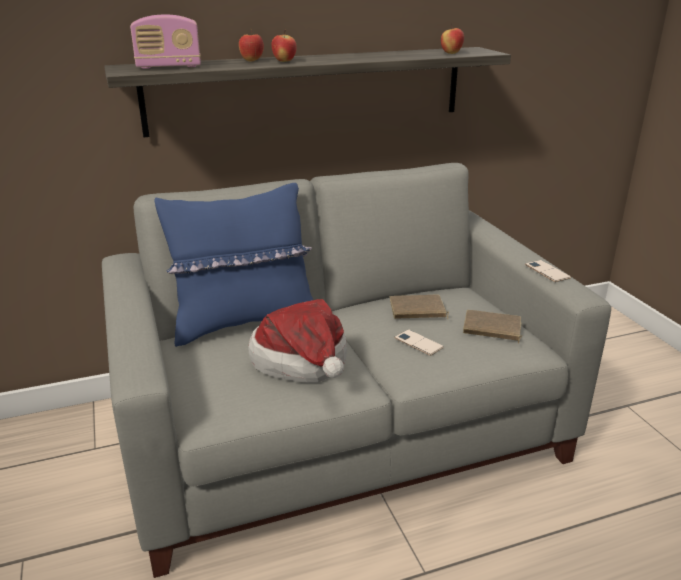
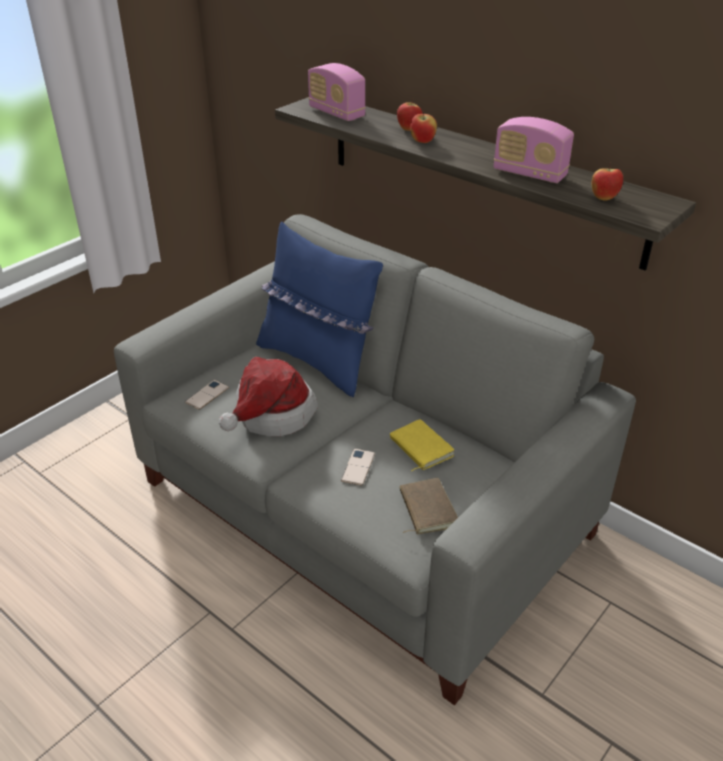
camera: 60 degrees right, 10 degrees up
(389, 56) = (529, 174): none -> radio
(417, 311) = (419, 448): brown book -> yellow book
(547, 271) = (500, 497): phone -> phone (207, 395)

